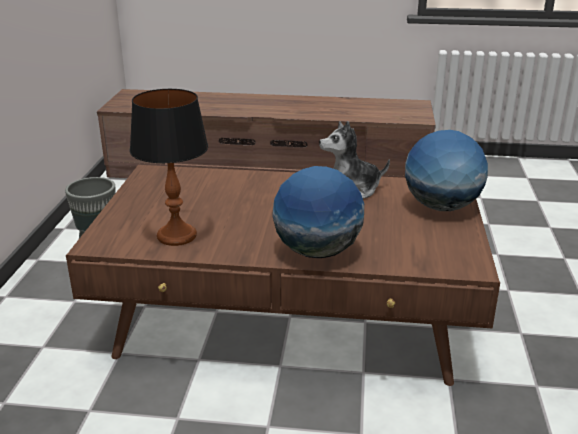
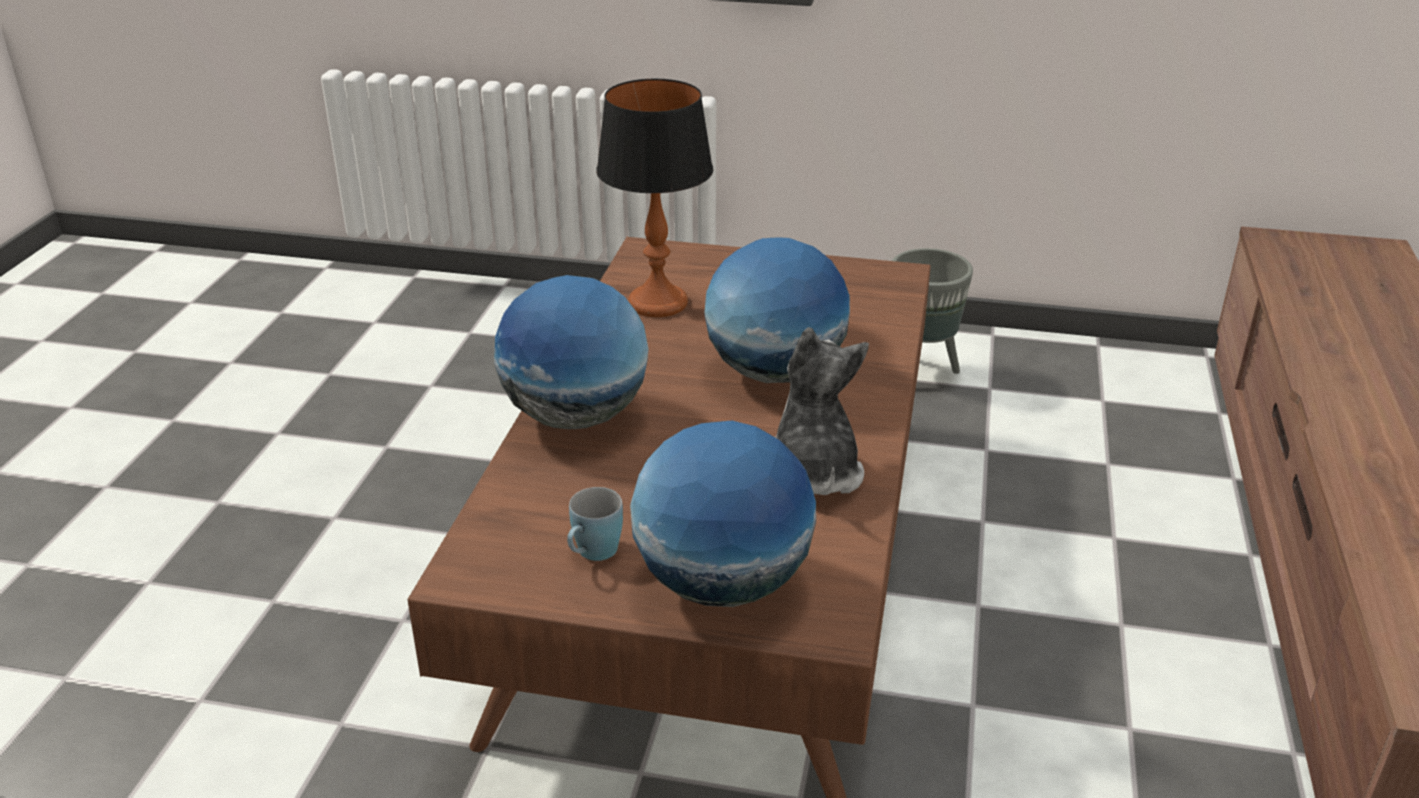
camera: 95 degrees right, 5 degrees up
(261, 200) = (774, 372): none -> globe
(438, 236) = (592, 554): none -> blue mug

